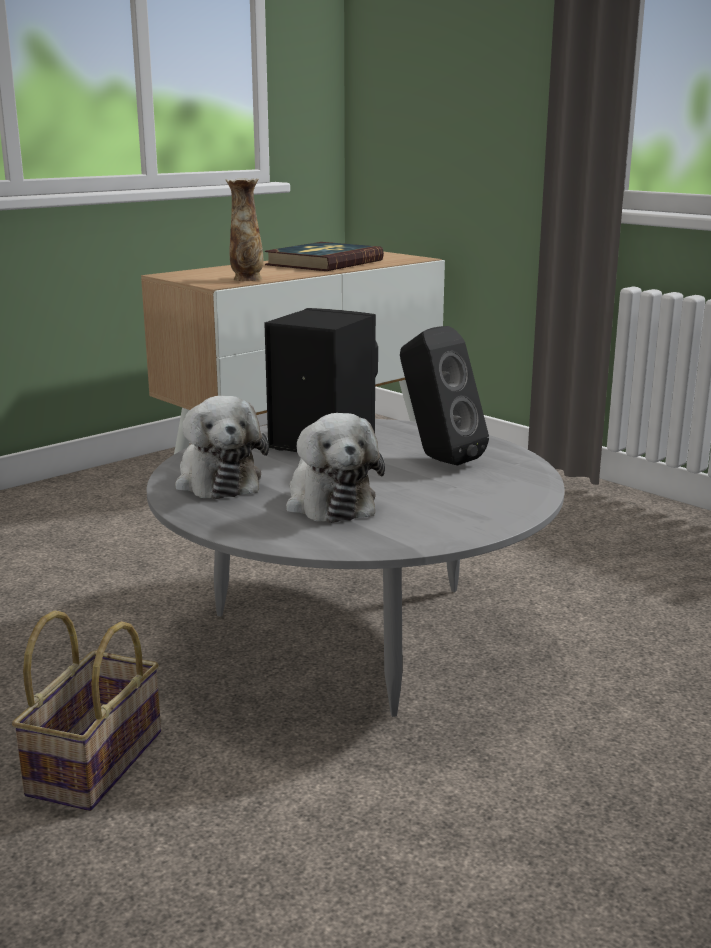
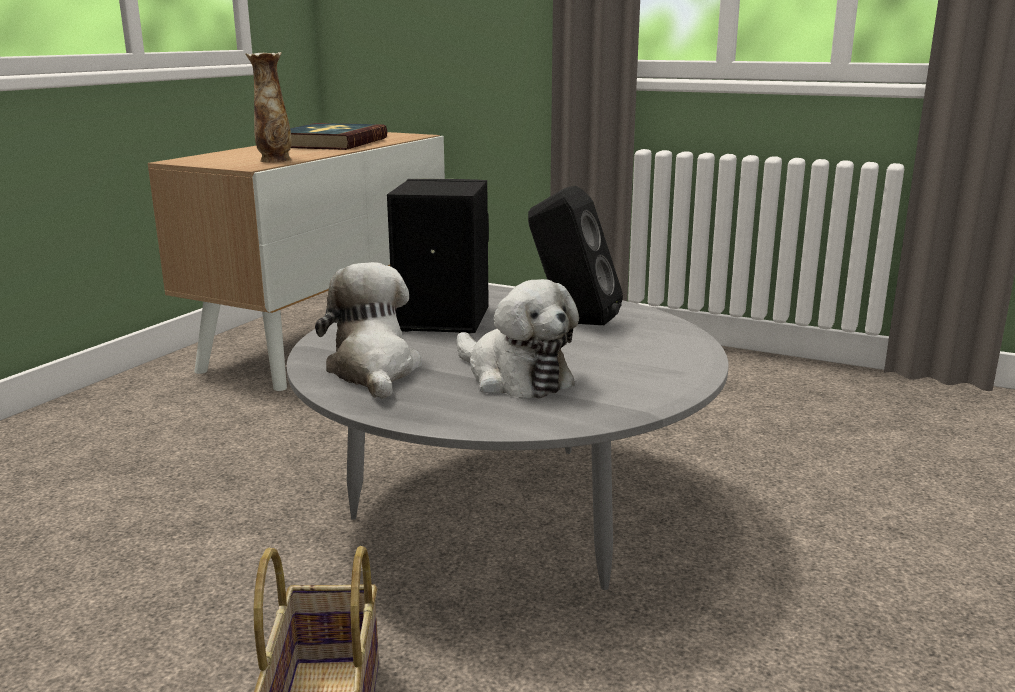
camera: 20 degrees left, 0 degrees up
(217, 481) = (374, 371): plush toy -> plush toy turned 150 degrees counterclockwise

